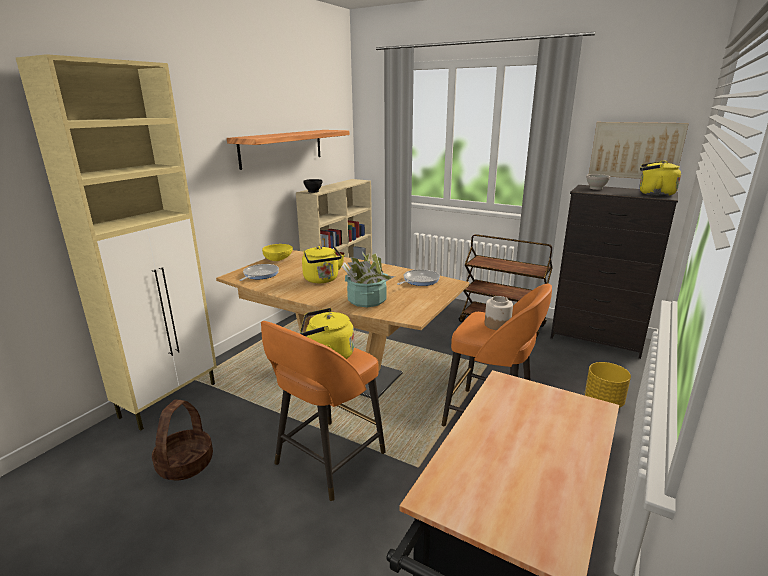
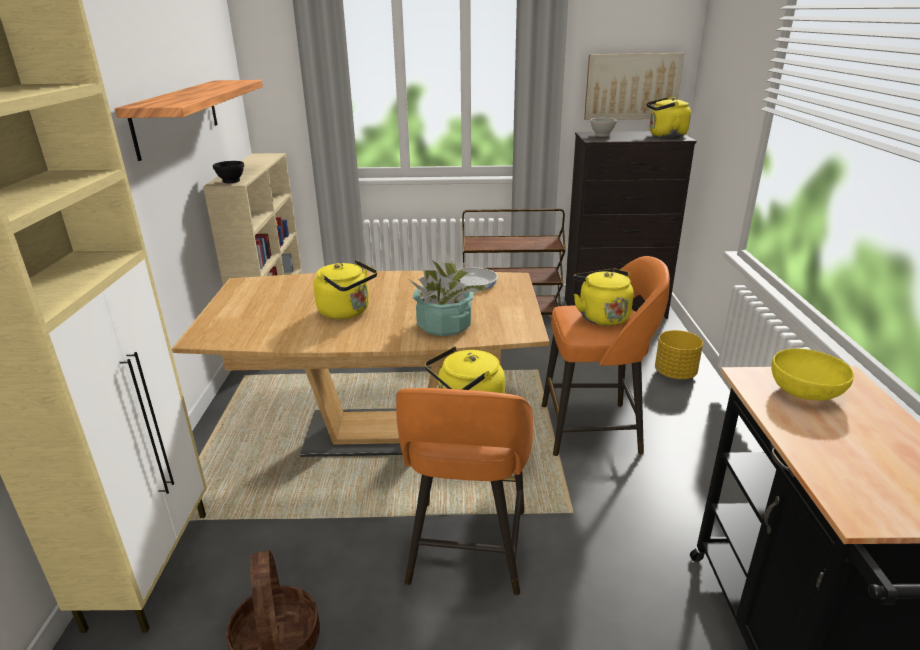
camera: 30 degrees left, 5 degrees up
(259, 275) = (241, 326): frying pan -> none
(278, 259) = (238, 297): yellow bowl -> yellow bowl (805, 391)
(497, 324) = (601, 316): jar -> yellow kettle

